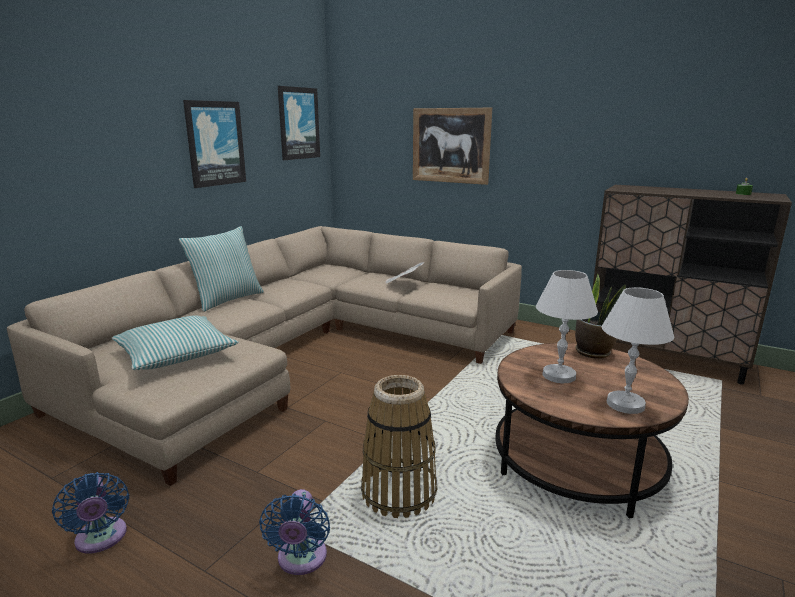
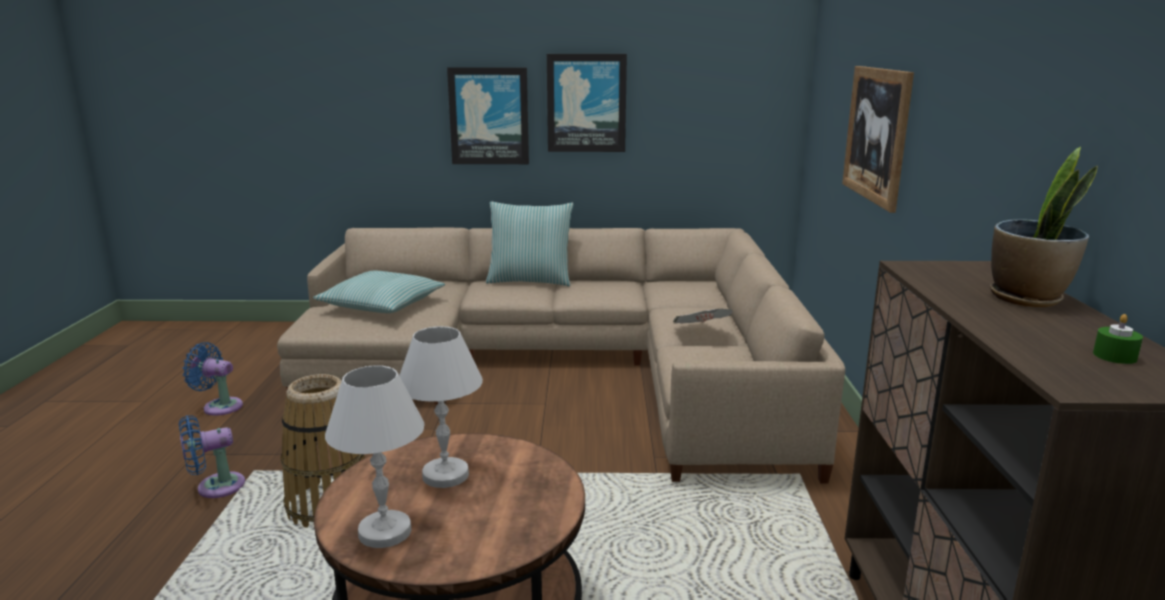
camera: 60 degrees right, 0 degrees up
(101, 539) = (219, 406): blue fan -> blue fan turned 75 degrees clockwise
(298, 123) = (738, 81): picture -> picture (489, 116)
(593, 352) = (552, 490): potted plant -> potted plant (1027, 298)

